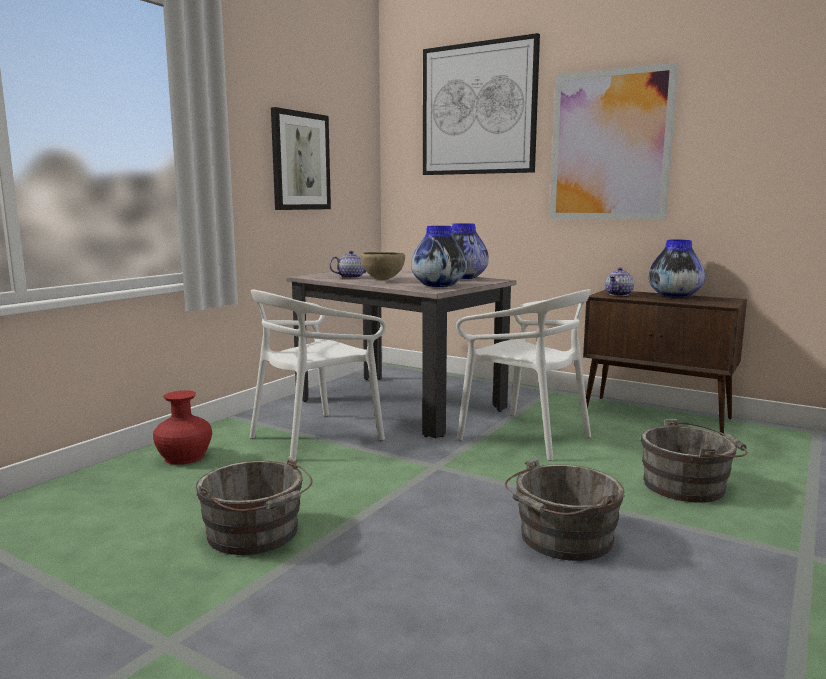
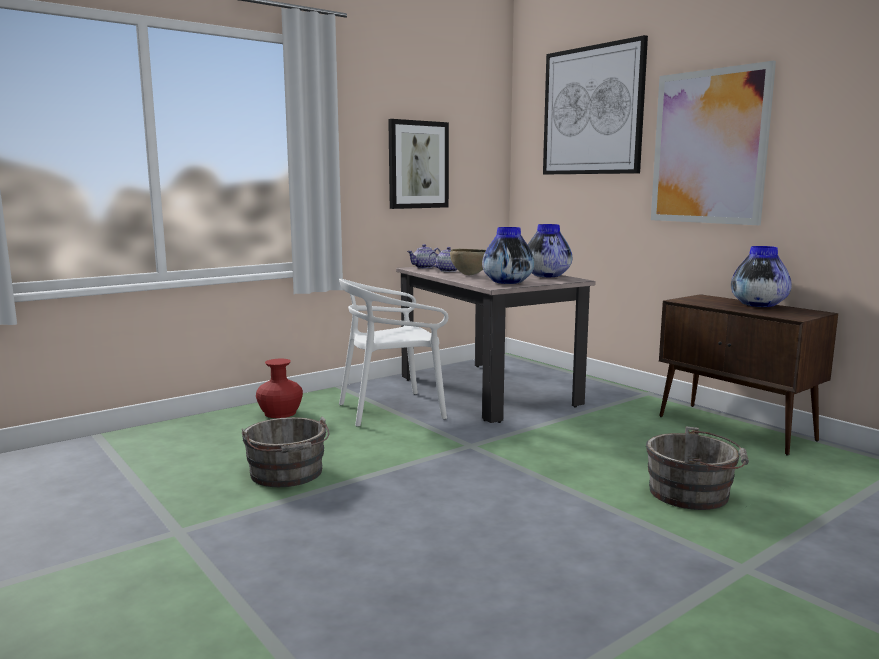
camera: 20 degrees right, 0 degrees up
(524, 436) = (576, 431): white chair -> none
(562, 539) = (523, 516): grey bucket -> none
(619, 294) = (701, 300): teapot -> teapot (424, 267)

